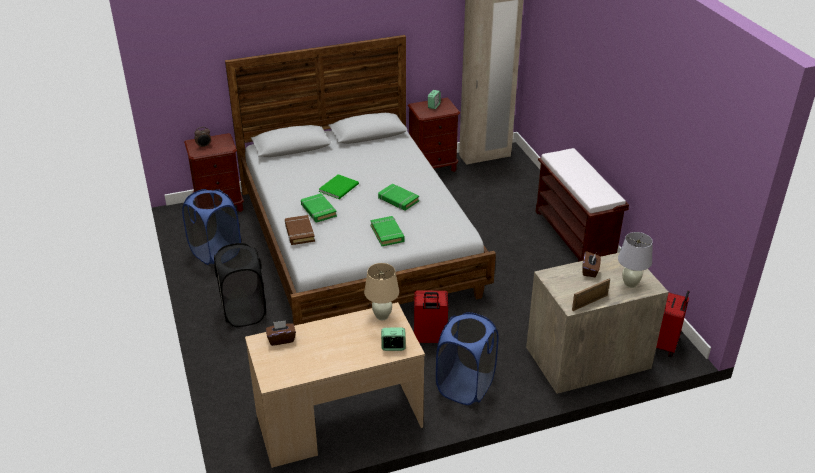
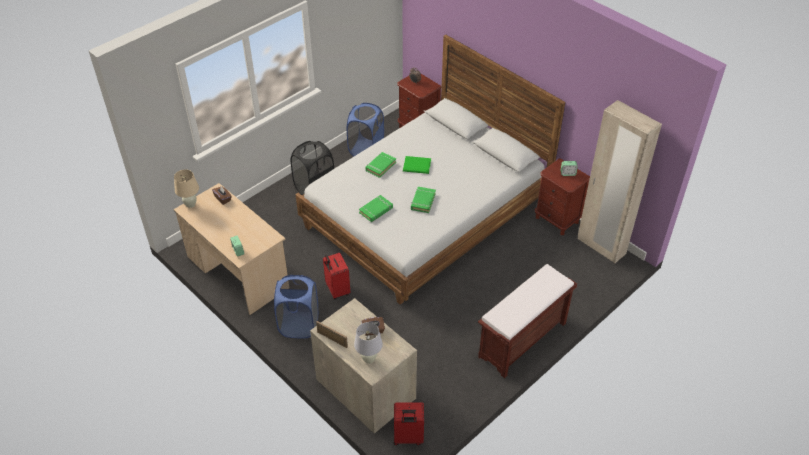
camera: 65 degrees right, 10 degrees up
(299, 232) = (349, 167): brown book -> none
(382, 316) = (266, 235): beige table lamp -> beige table lamp (190, 205)

